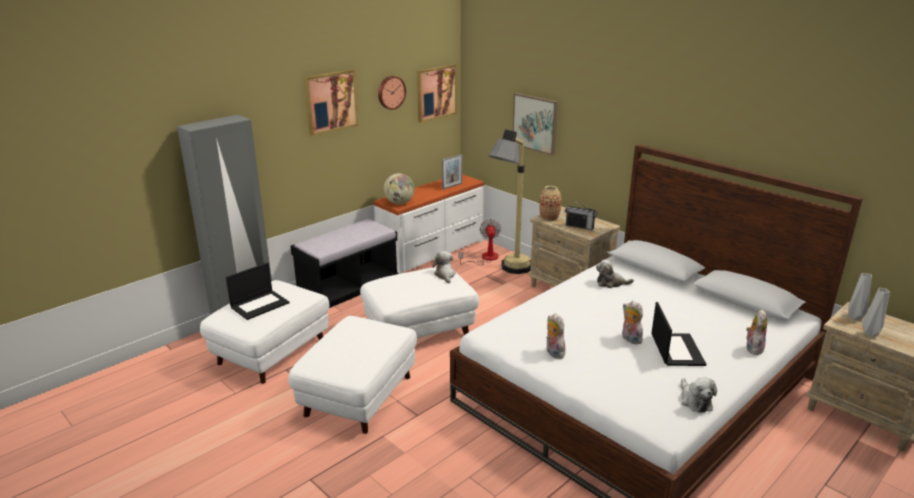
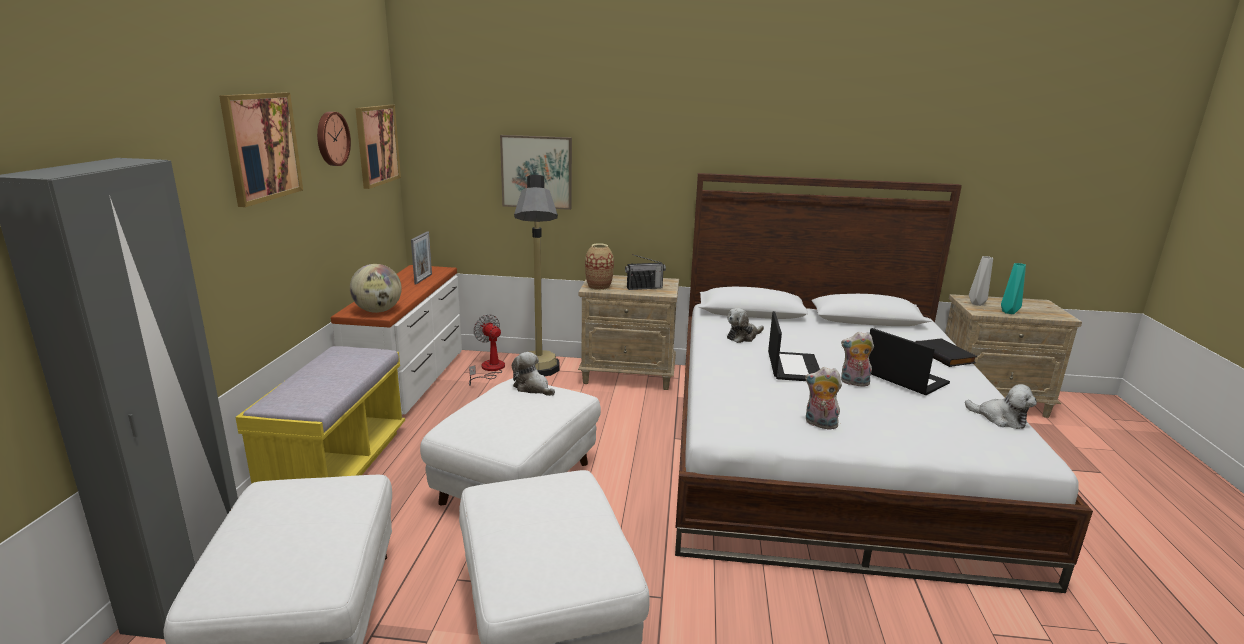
camera: 40 degrees left, 5 degrees down
(260, 304) = (285, 531): laptop -> laptop (793, 366)
(348, 288) = (337, 465): black bench -> yellow bench
(753, 348) = (945, 355): plush toy -> black book
(870, 334) = (1009, 312): grey vase -> turquoise vase

